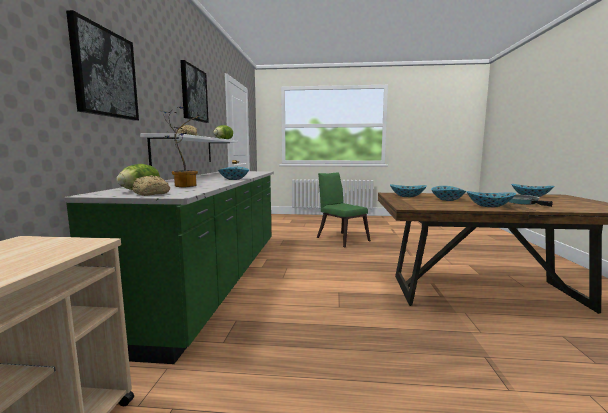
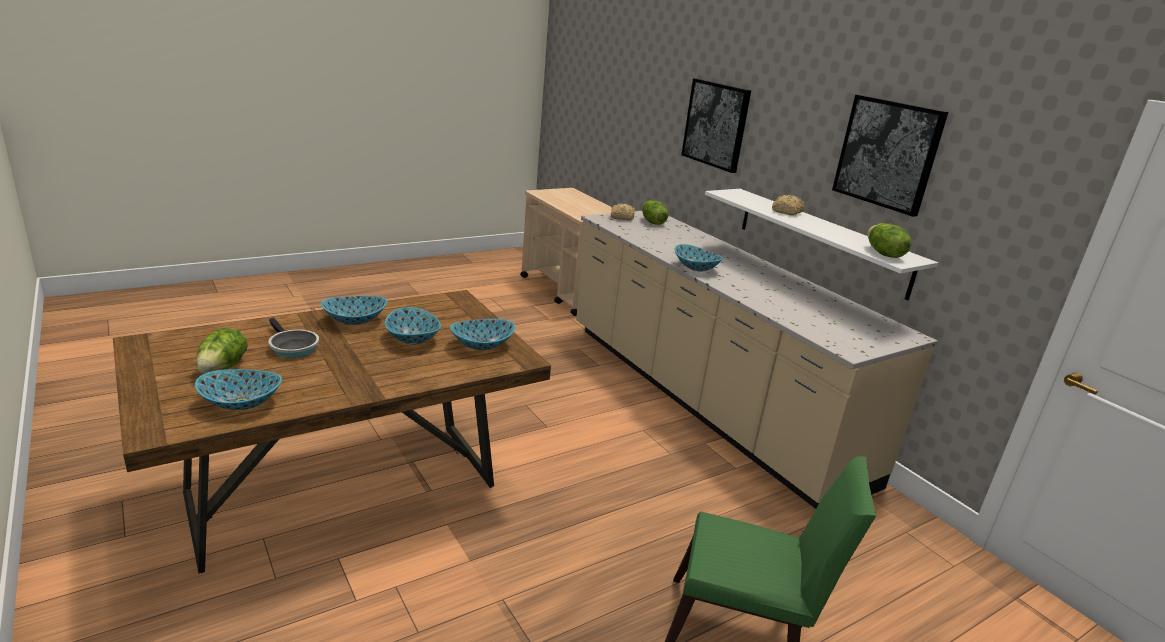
camera: 140 degrees right, 15 degrees up
(184, 185) = (662, 237): potted plant -> none
(215, 280) = (704, 399): green counter -> beige counter
(557, 202) = (224, 368): none -> lettuce

